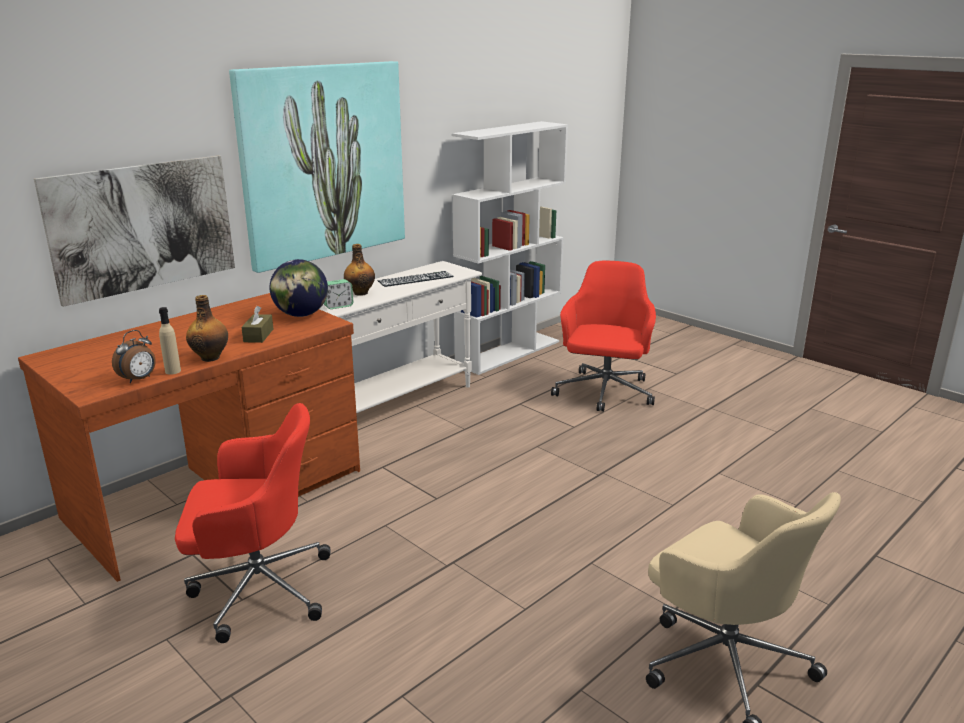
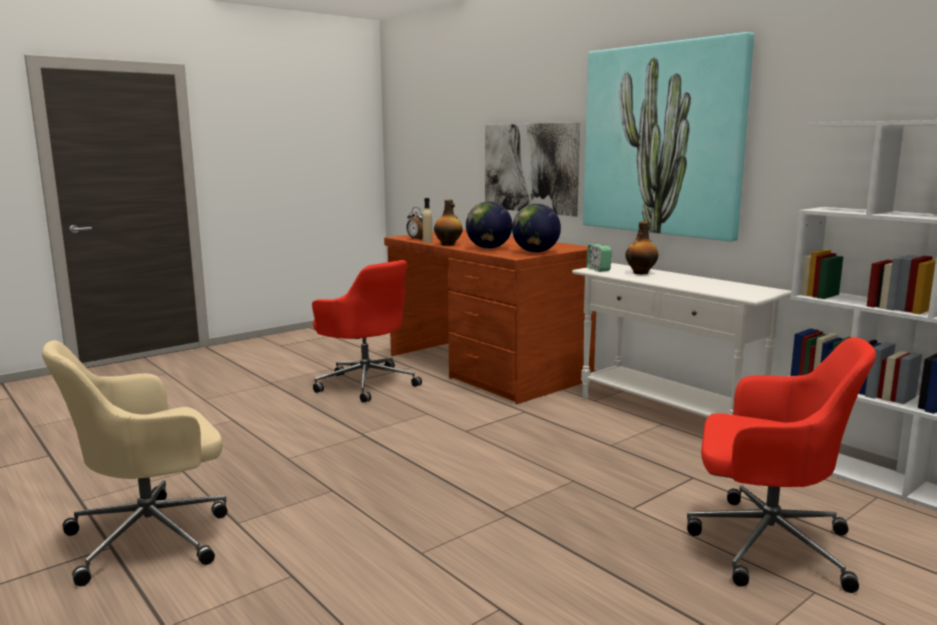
camera: 95 degrees right, 10 degrees down
(257, 588) = (366, 383): red office chair -> red office chair turned 45 degrees counterclockwise
(258, 335) = (489, 248): brown tissue box -> globe
(416, 279) = (701, 283): keyboard -> none

